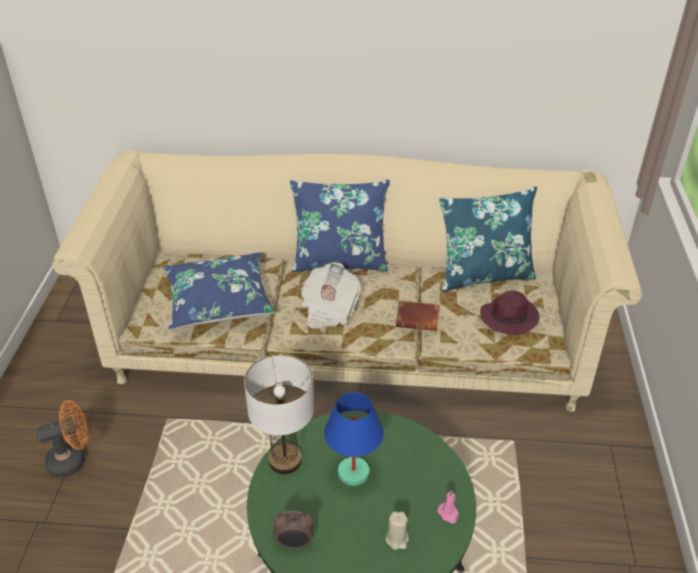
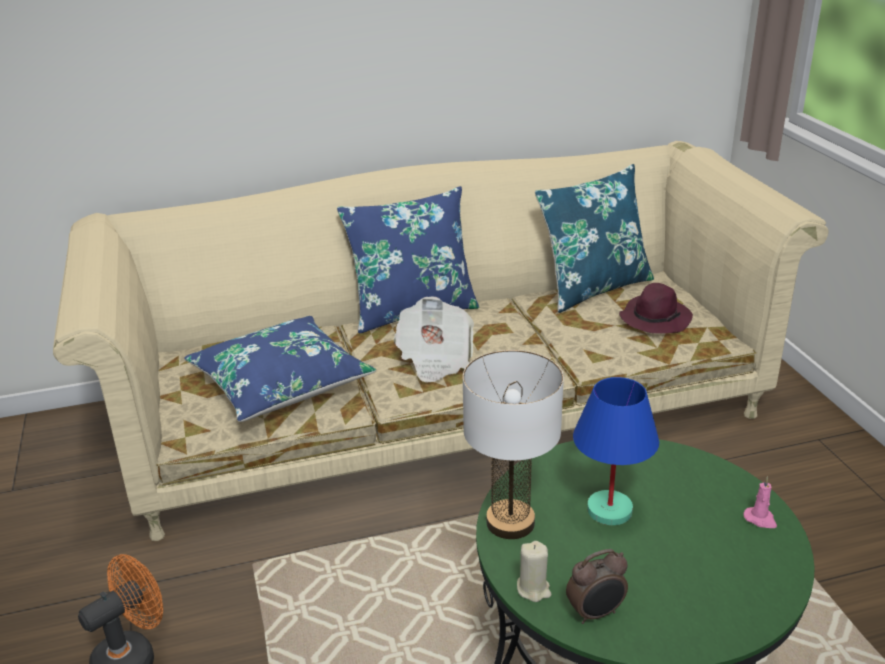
camera: 20 degrees left, 10 degrees down
(397, 539) = (722, 566): beige candle -> beige candle (533, 589)
(418, 319) = (551, 344): brown book -> none

